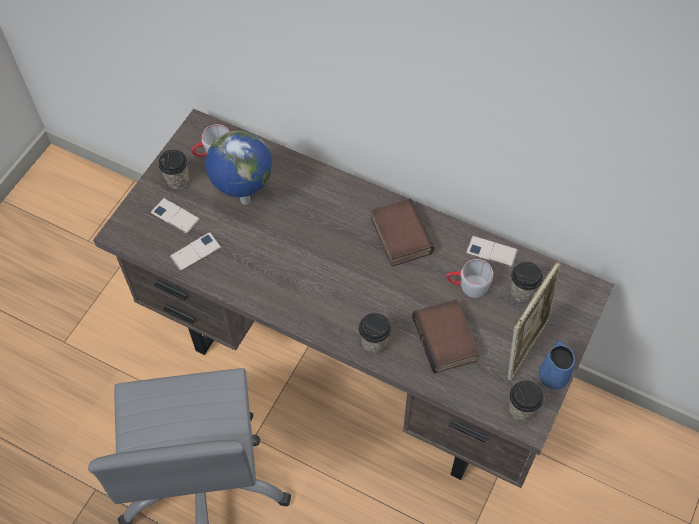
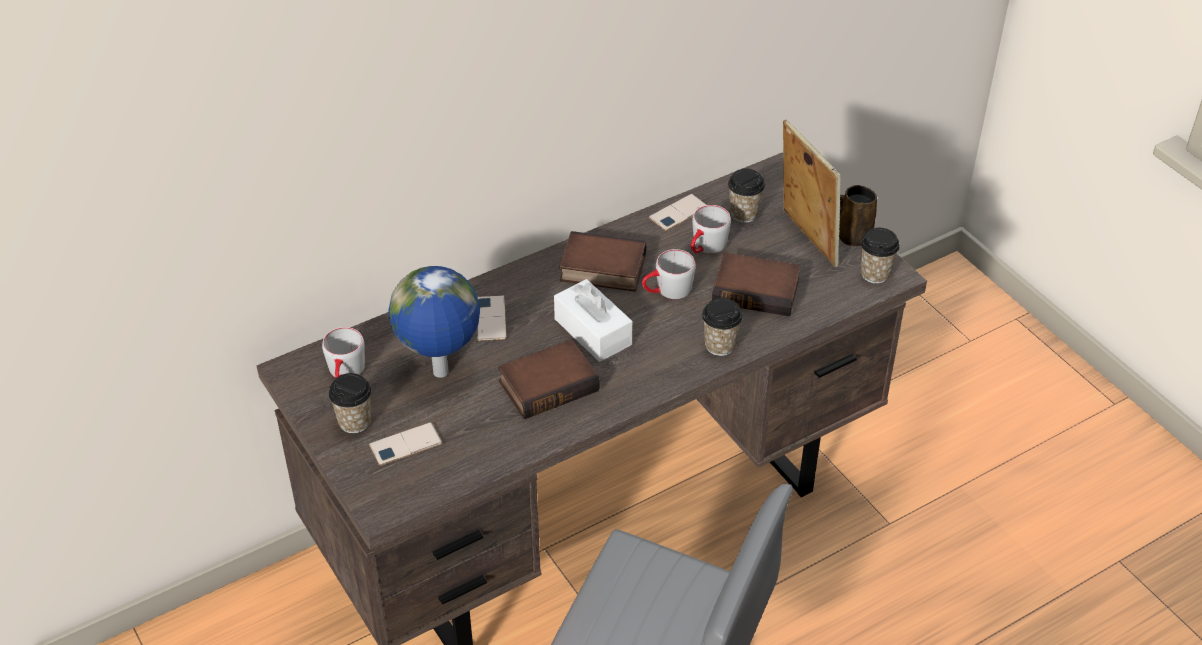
camera: 60 degrees left, 15 degrees down
(195, 252) = (475, 445): phone -> phone (490, 319)
(272, 262) = (548, 384): none -> book
(336, 262) = (593, 332): none -> white tissue box
(405, 284) = (667, 291): none -> grey mug
(553, 375) = (852, 235): blue mug -> brown mug

